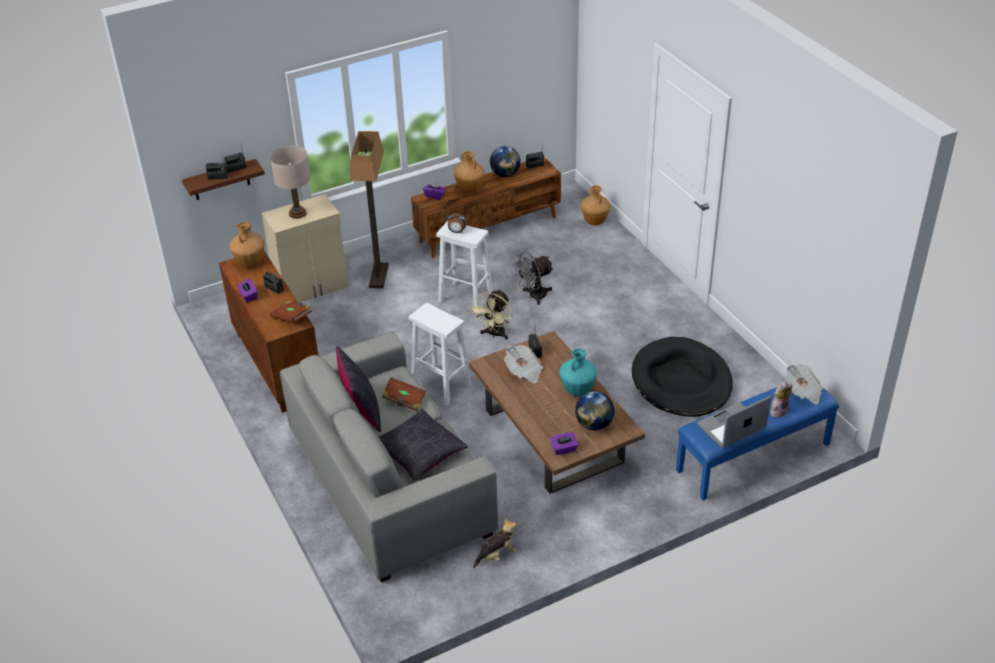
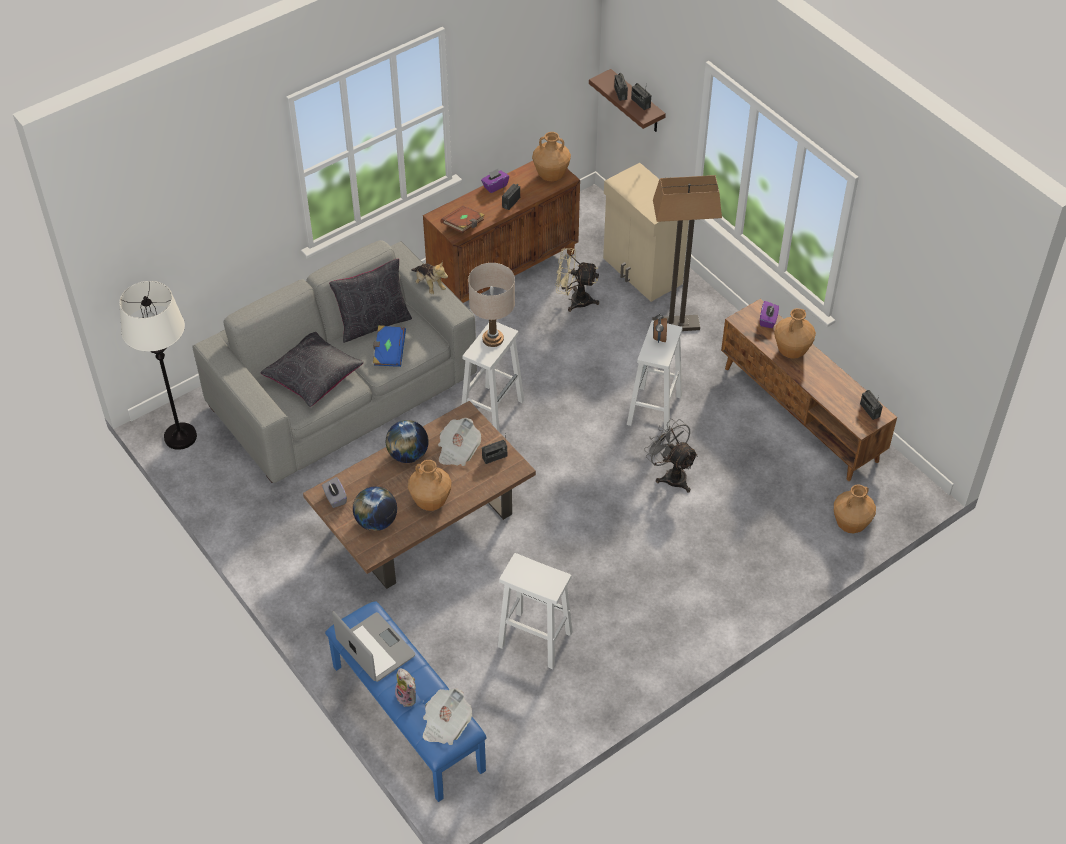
camera: 80 degrees right, 10 degrees up
(297, 213) = (644, 190): beige table lamp -> beige table lamp (492, 339)
(404, 400) = (389, 352): brown book -> blue book
(416, 606) = (180, 437): none -> white floor lamp
(494, 334) = (589, 446): beige fan -> beige fan (574, 300)
(497, 555) = (245, 490): plush toy -> plush toy (429, 285)
(505, 174) = (838, 382): globe -> globe (408, 455)
(564, 449) = (335, 498): purple tissue box -> grey tissue box
(578, 390) = (431, 502): turquoise vase -> brown vase
(681, 381) = (534, 639): black dog bed -> white stool

